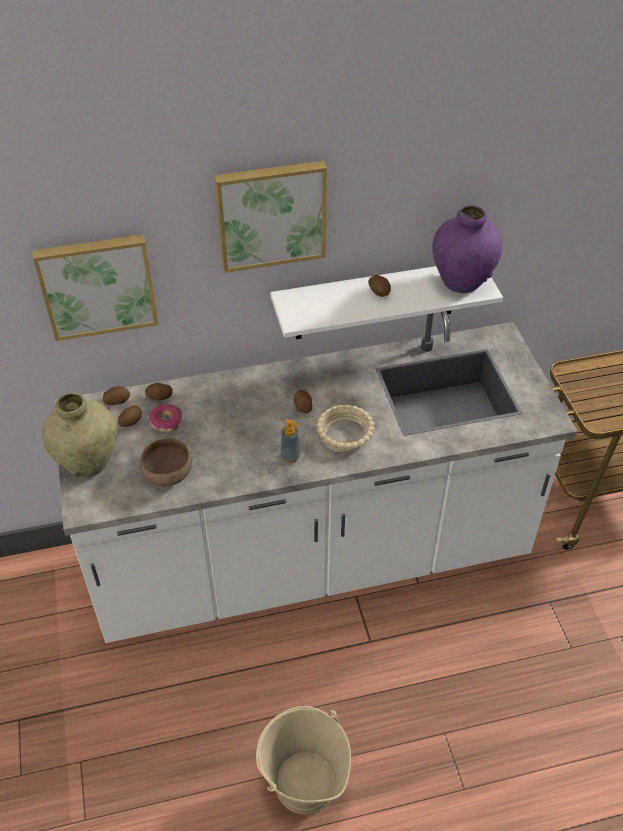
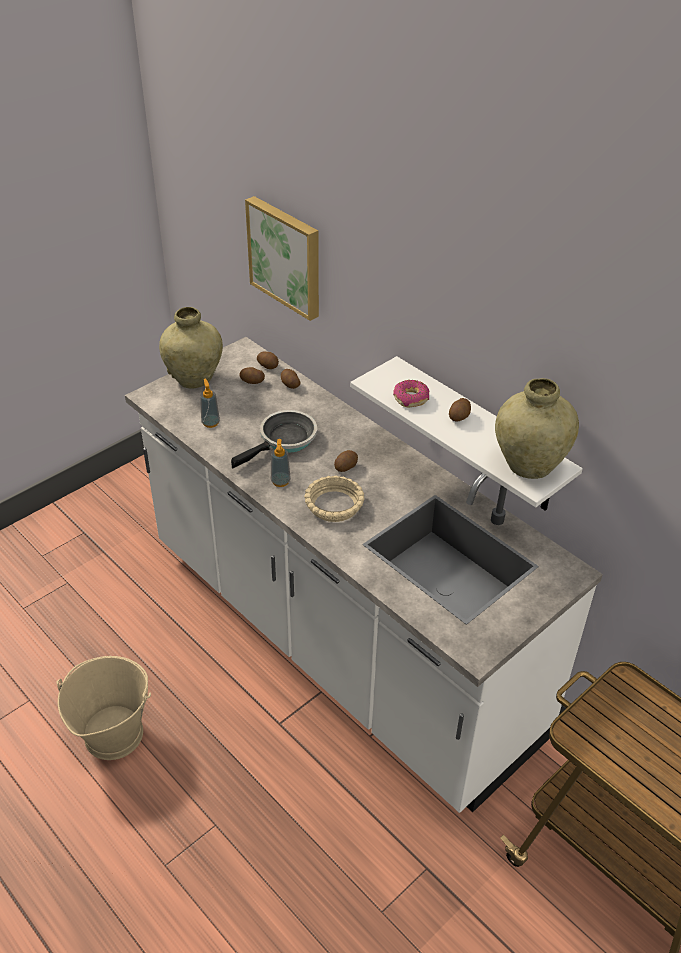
camera: 60 degrees right, 5 degrees down
(166, 422) = (266, 399): donut -> donut (411, 398)
(168, 475) = (210, 423): brown bowl -> soap dispenser
(237, 432) = (284, 440): none -> frying pan
(271, 214) = (405, 275): picture -> none
(461, 282) = (529, 465): purple vase -> beige vase

